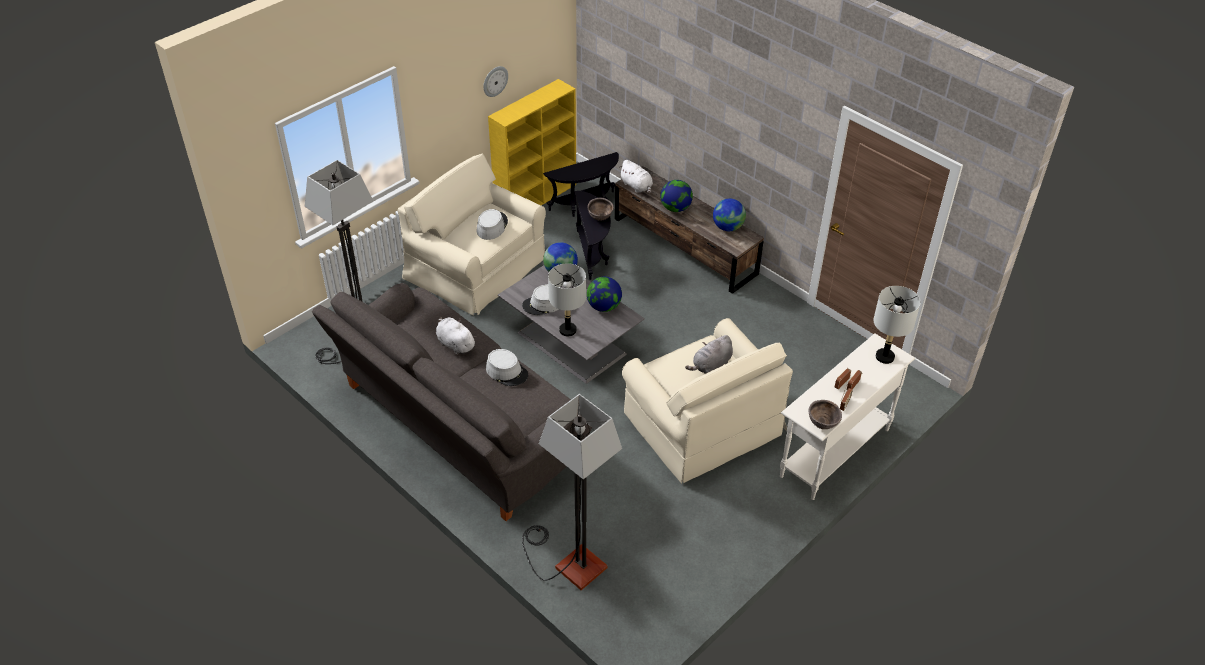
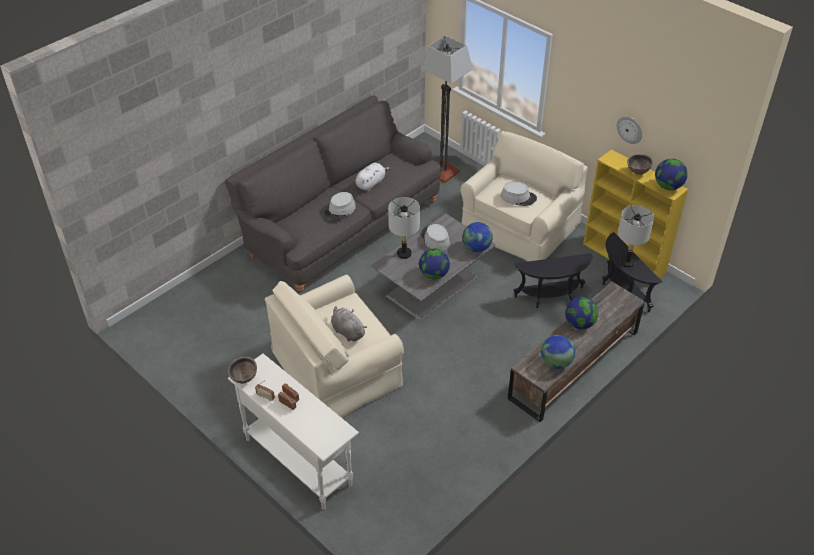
camera: 90 degrees right, 0 degrees up
(553, 89) = (668, 186): none -> globe
(569, 562) = (209, 289): floor lamp -> none
(600, 218) = (553, 270): brown bowl -> brown bowl (637, 172)
(637, 186) = (609, 296): white plush toy -> none
(884, 356) = (324, 435): grey table lamp -> grey table lamp (627, 262)

